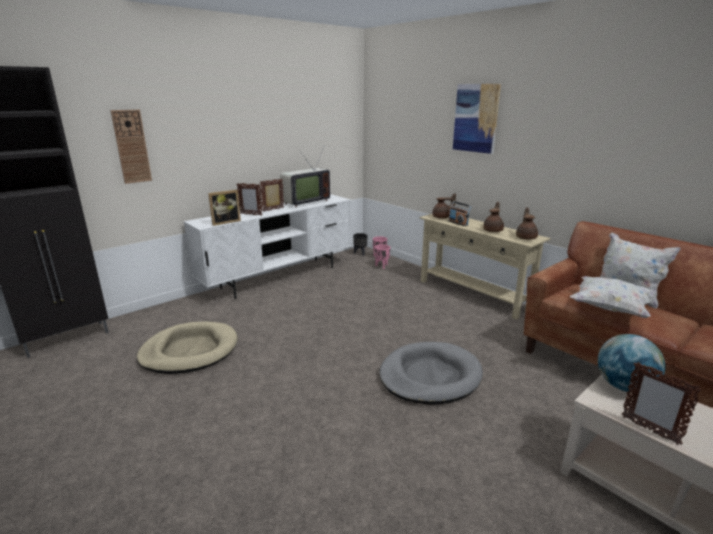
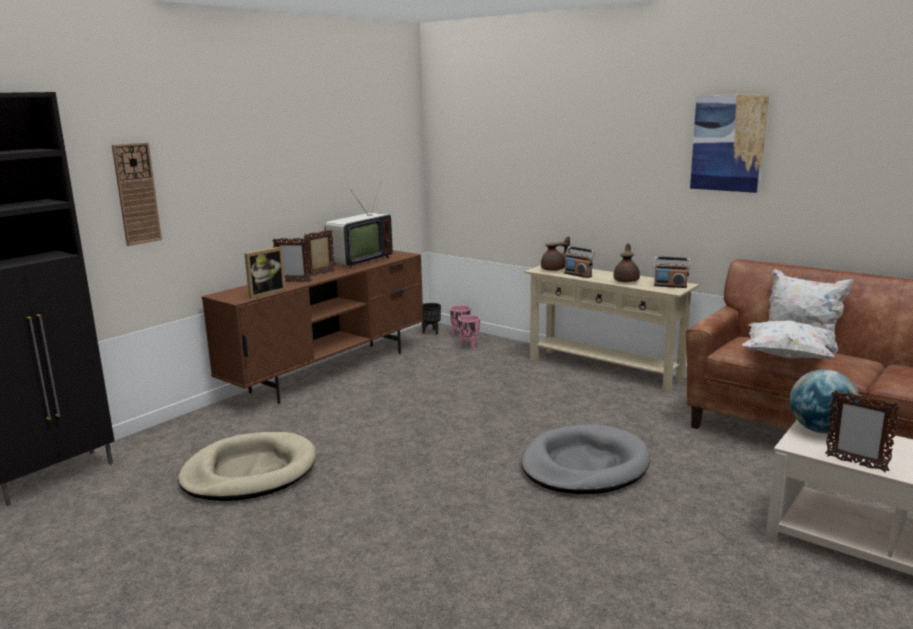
camera: 10 degrees left, 5 degrees down
(280, 277) = (330, 372): white tv stand -> brown tv stand
(476, 118) = (588, 138): picture -> picture (728, 143)
(526, 238) = (670, 286): brown teapot -> radio

